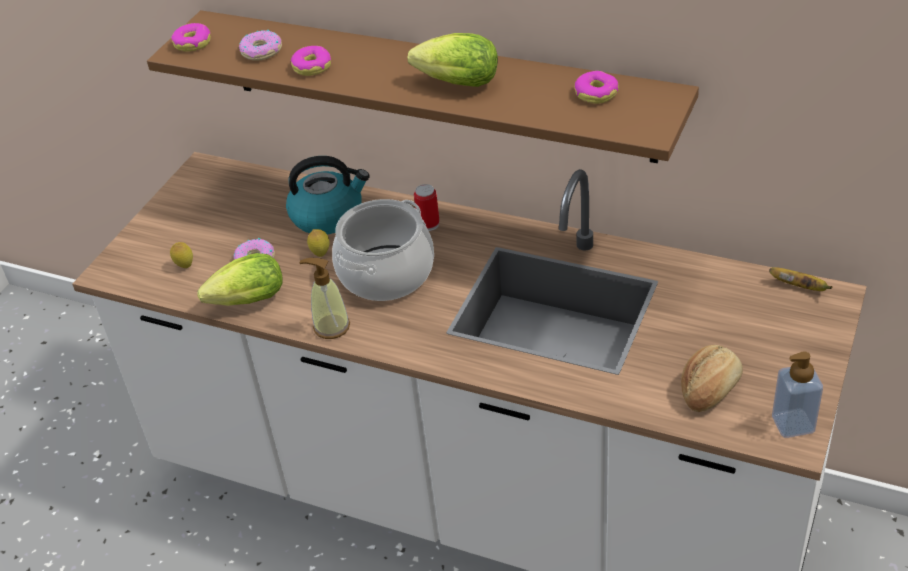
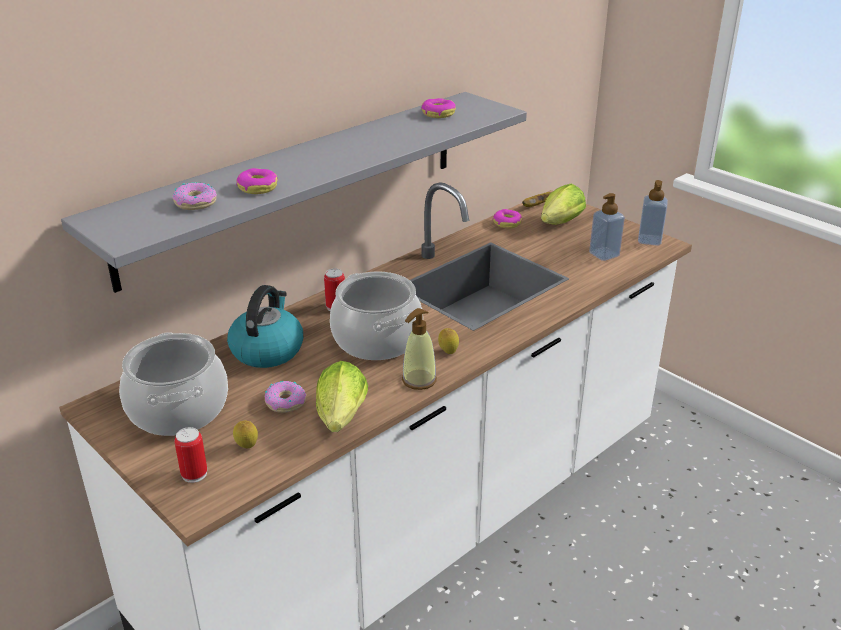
camera: 70 degrees left, 10 degrees down
(141, 254) = (194, 474): none -> can
(193, 43) = (123, 230): donut -> donut (507, 223)
(217, 208) = (177, 409): none -> cooking pot
(320, 253) = (316, 365): lemon -> lemon (448, 352)
(435, 85) = (297, 183): brown shelf -> grey shelf
(453, 83) = (363, 147): lettuce -> lettuce (559, 224)
(709, 389) = (604, 254): bread -> soap dispenser

